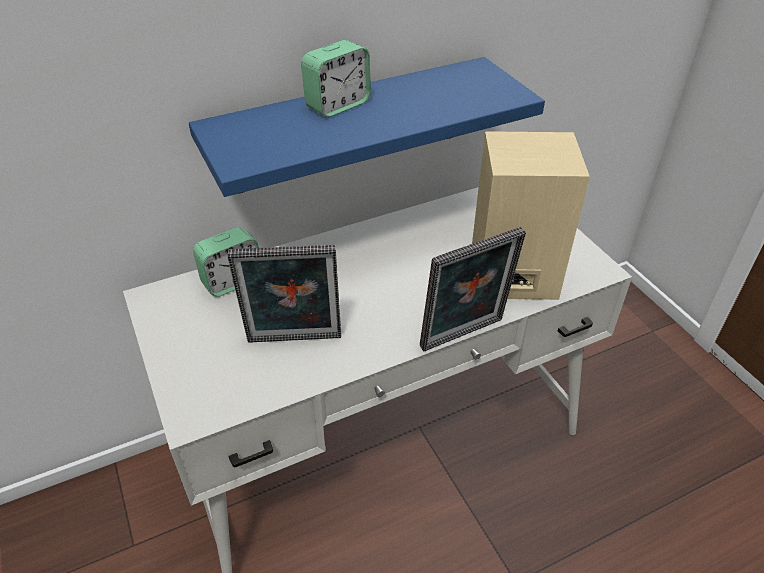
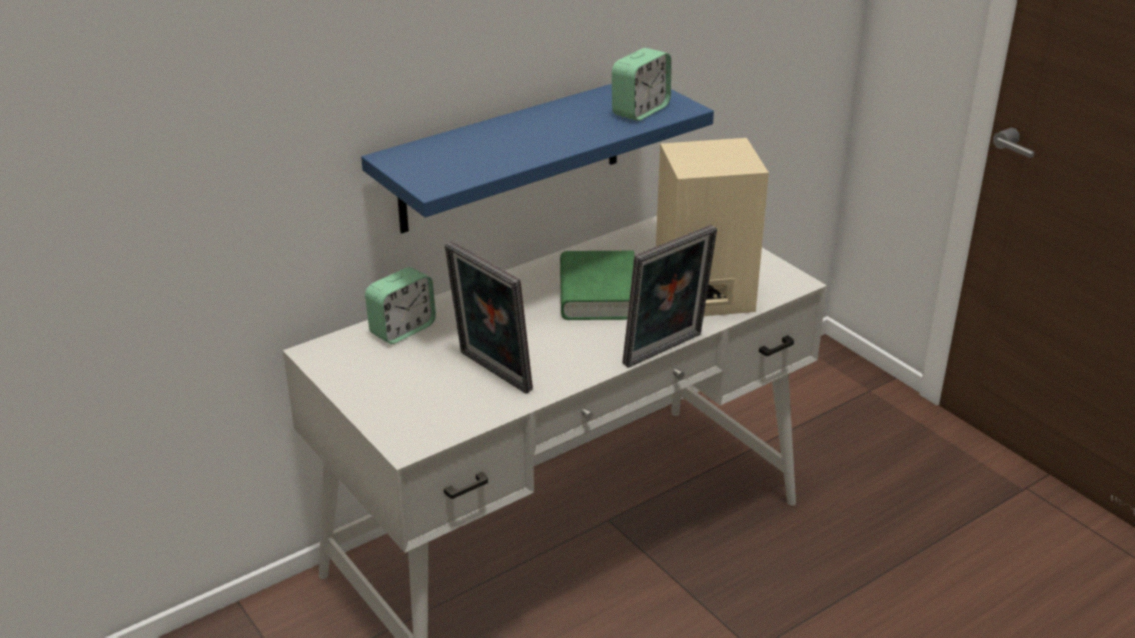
camera: 10 degrees left, 10 degrees down
(294, 342) = (491, 373): picture frame -> picture frame turned 60 degrees clockwise
(338, 105) = (508, 129): alarm clock -> alarm clock (640, 110)
(416, 262) = (598, 294): none -> green book

